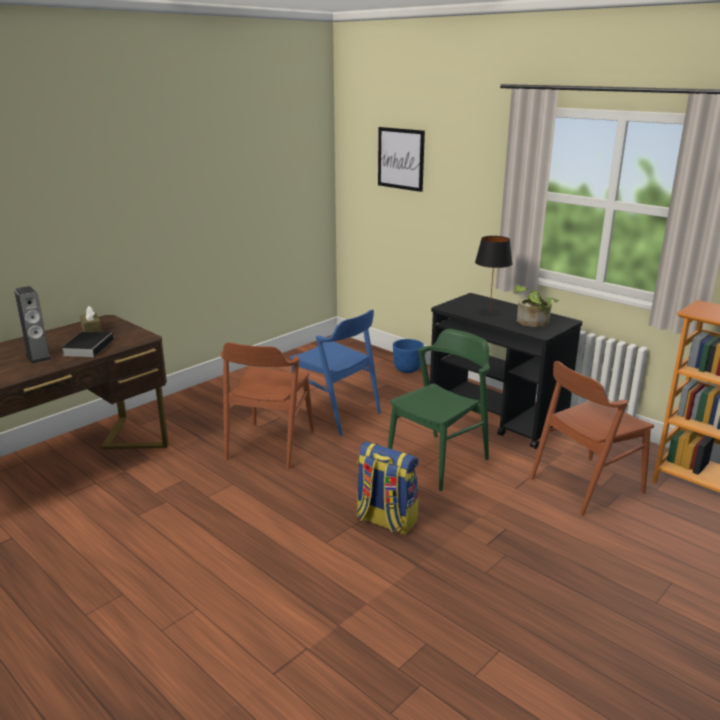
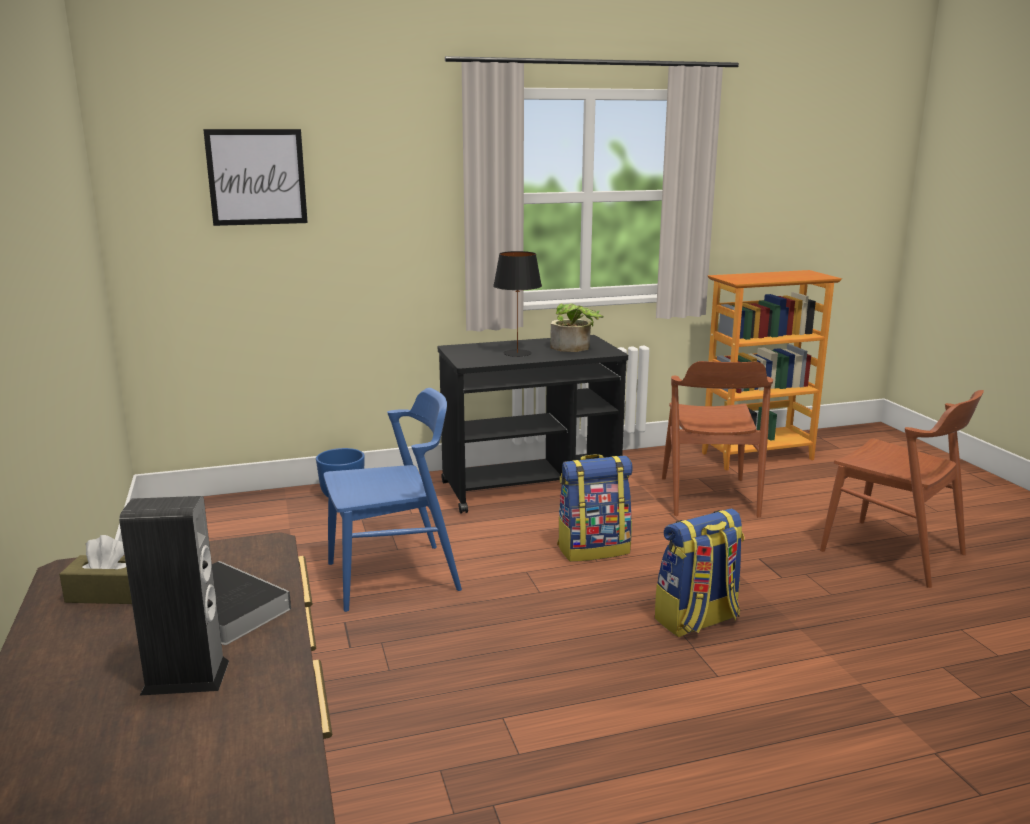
camera: 60 degrees left, 5 degrees down
(270, 445) = (421, 653): brown chair -> brown chair (893, 552)
(438, 461) = (593, 549): green chair -> backpack

